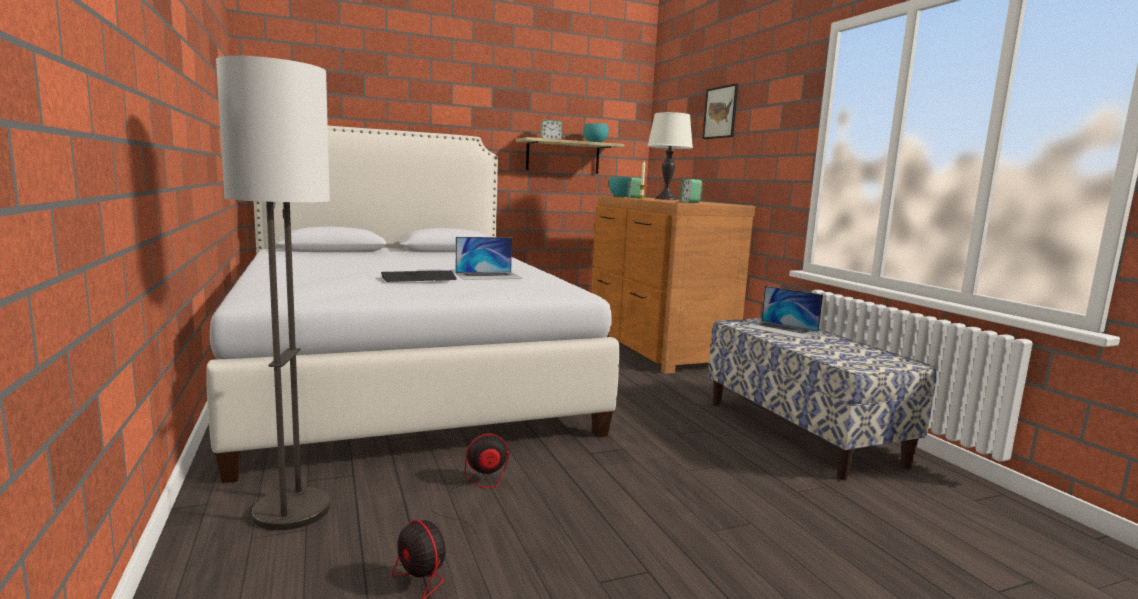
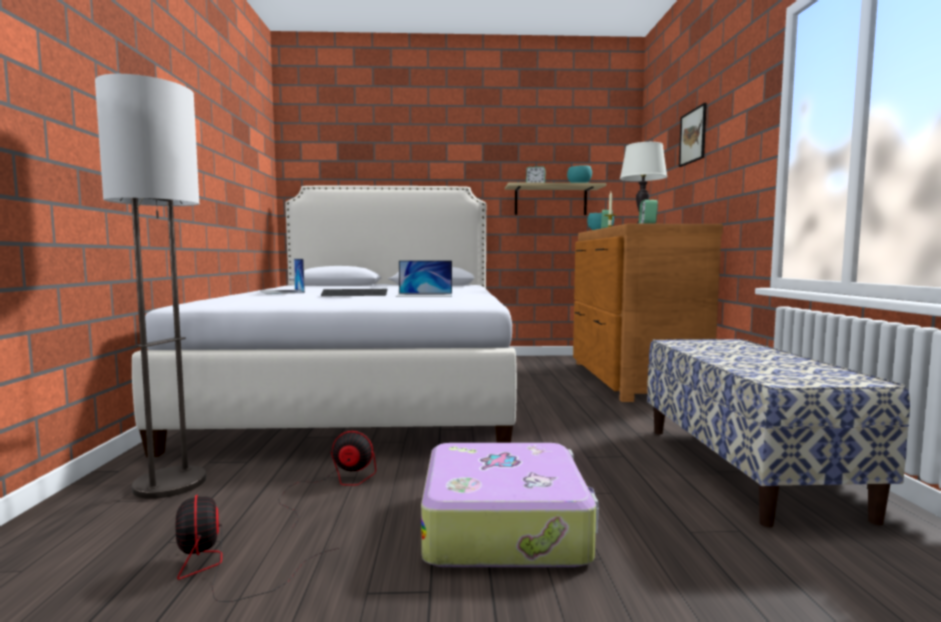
camera: 20 degrees right, 5 degrees down
(660, 506) = (506, 524): none -> suitcase
(781, 329) = (723, 347): laptop -> laptop (281, 292)

